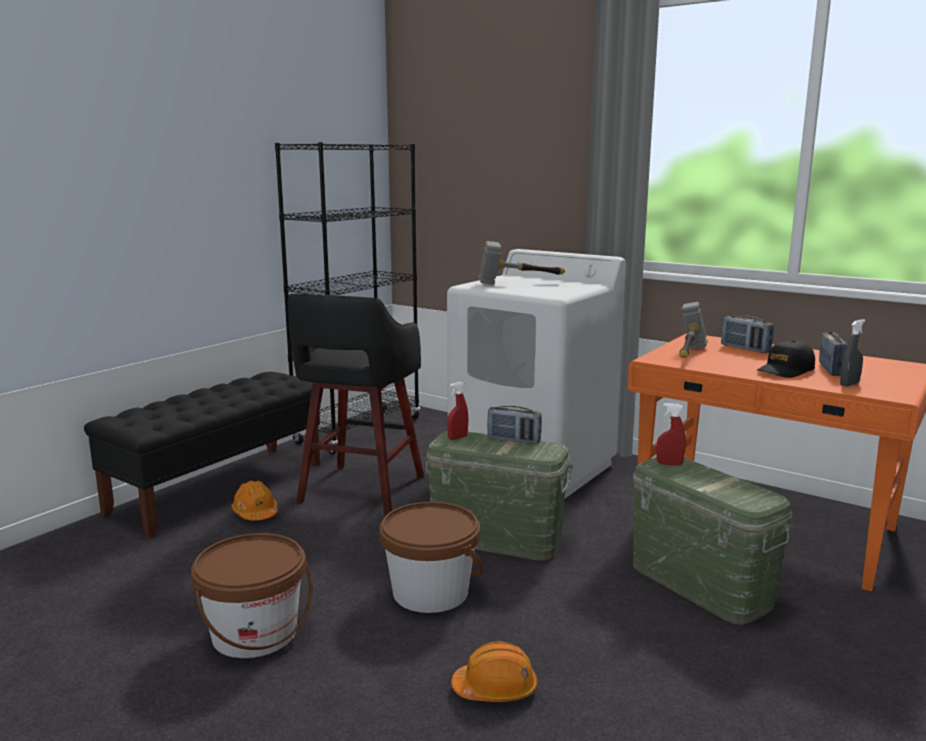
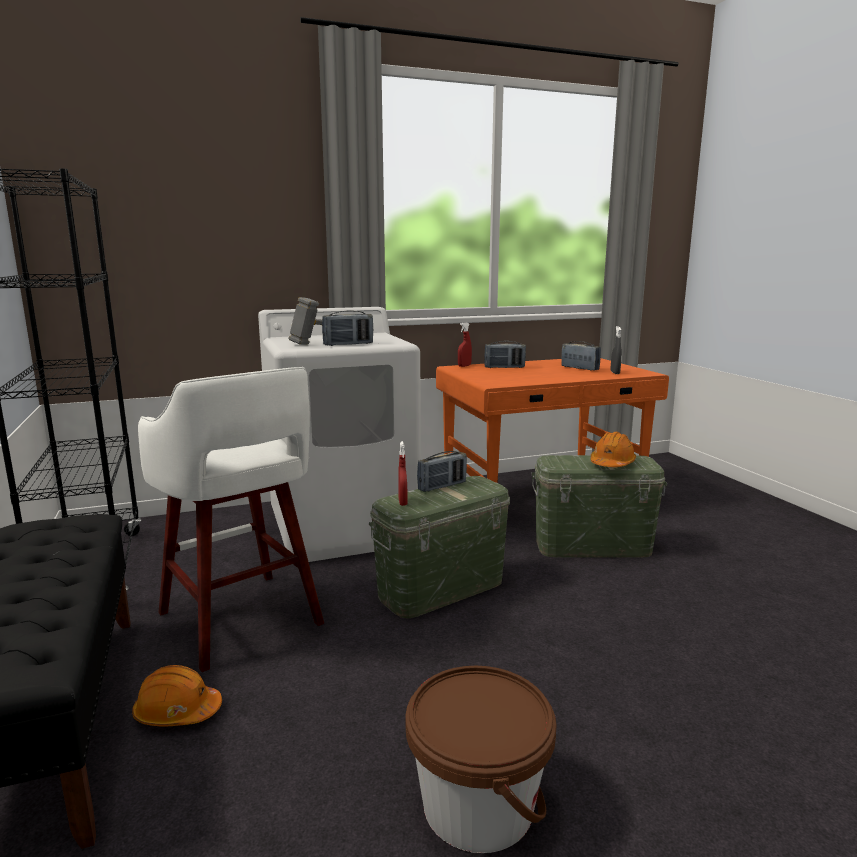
camera: 55 degrees left, 0 degrees up
(360, 491) = (242, 621): black stool -> white stool
(430, 592) = (499, 655): brown bucket -> none
(495, 689) = (678, 679): orange hard hat -> orange hard hat (612, 463)
(515, 289) = (348, 344): none -> radio
(669, 464) = (558, 461): red spray bottle -> red spray bottle (464, 366)
(689, 356) = (499, 378): hammer -> none
(785, 370) = (568, 373): black cap -> none

